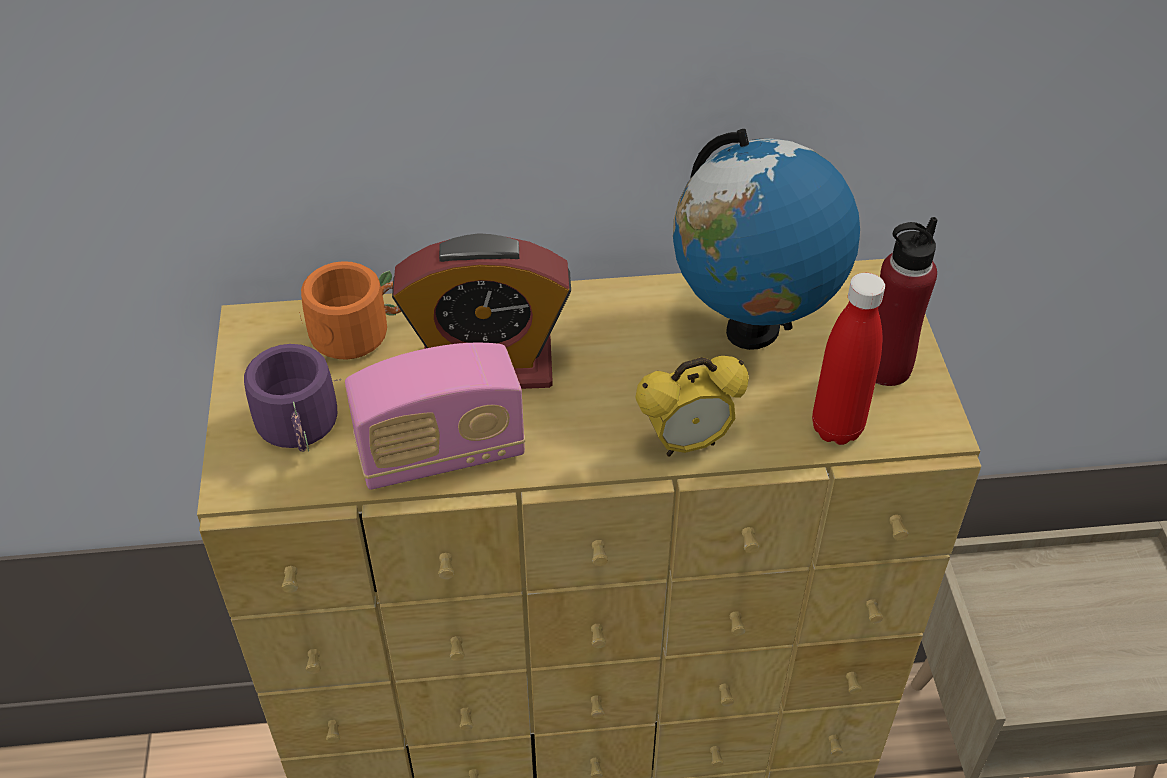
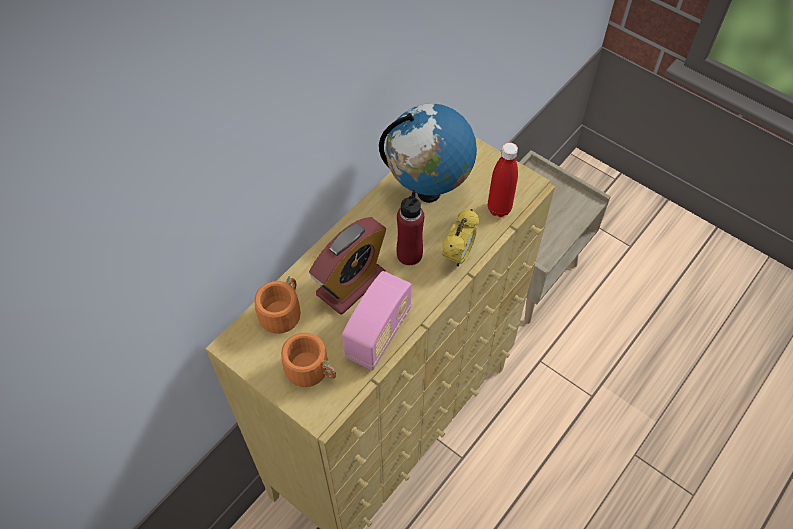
camera: 45 degrees left, 10 degrees up
(304, 428) = (313, 369): purple mug -> orange mug
(885, 367) = (488, 171): red bottle -> red bottle (409, 254)

